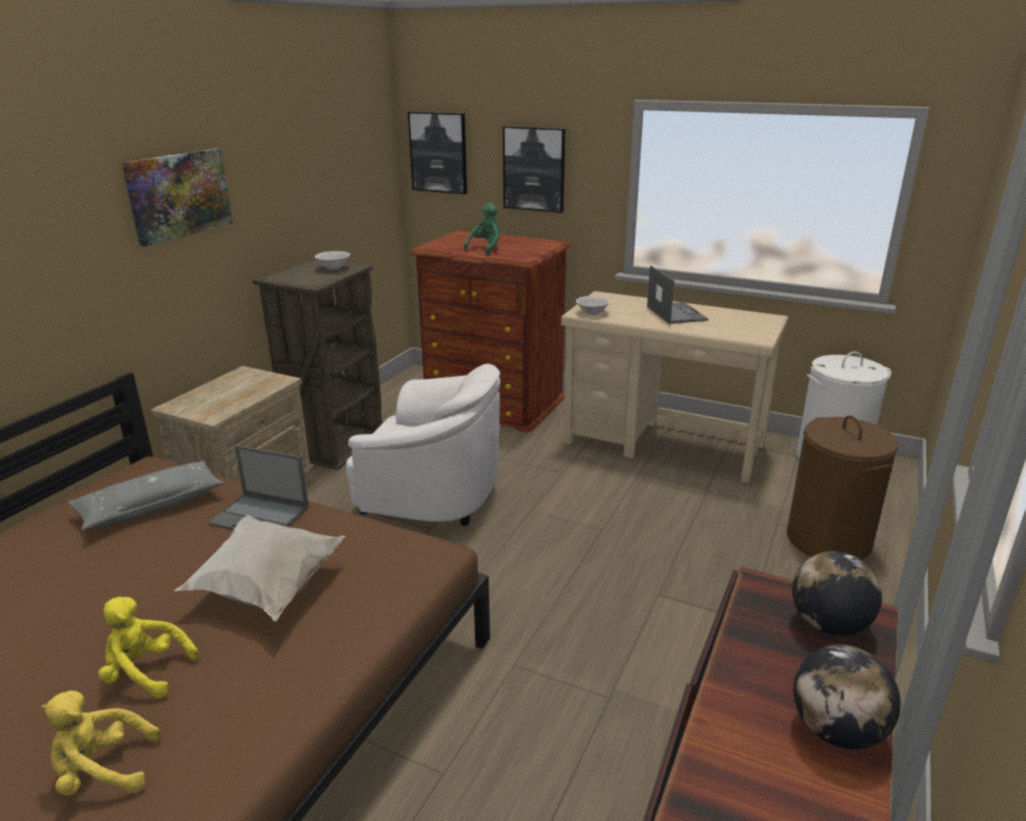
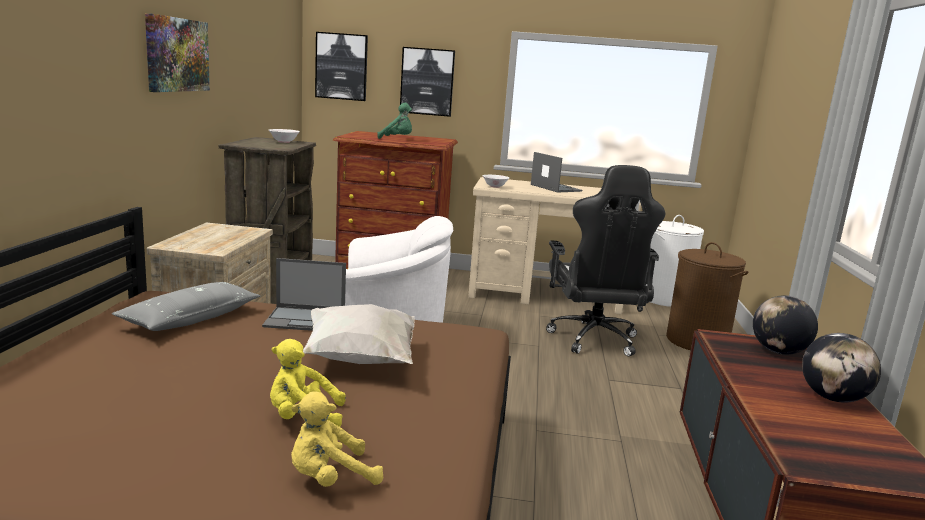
camera: 20 degrees left, 10 degrees down
(486, 248) = (397, 139): green plush toy -> green plush toy turned 90 degrees clockwise
(682, 520) = (592, 337): none -> black office chair

